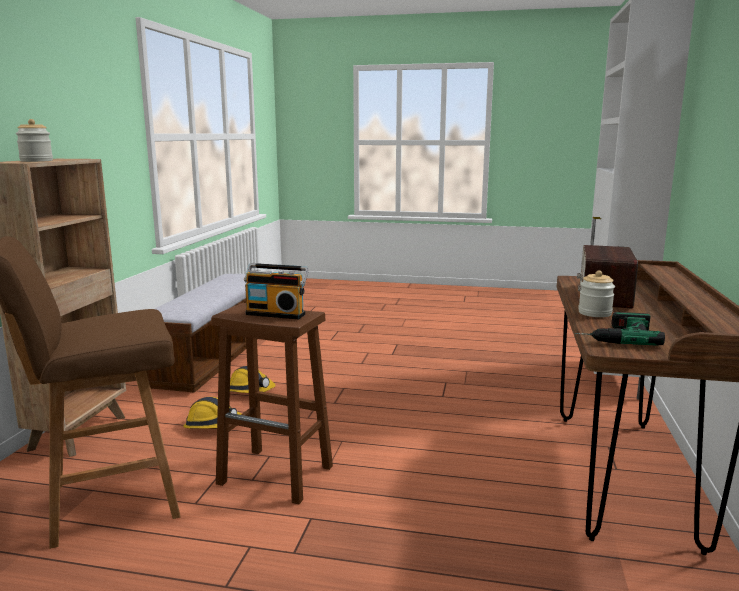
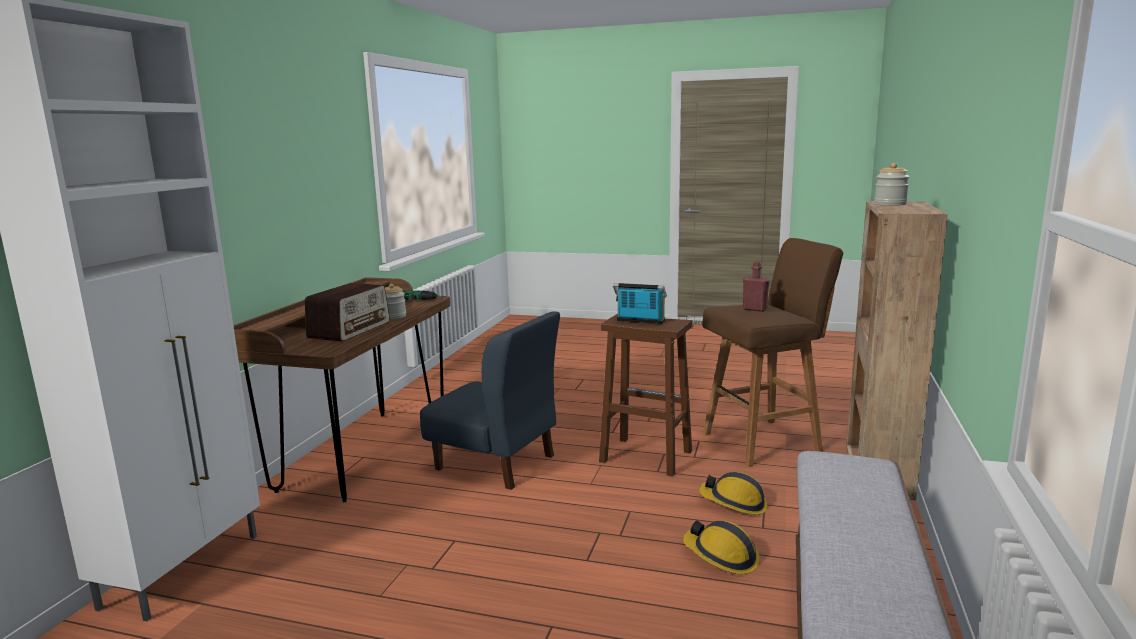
camera: 175 degrees left, 0 degrees up
(115, 321) = (754, 309): none -> red bottle
(451, 463) = (496, 462): none -> blue chair

